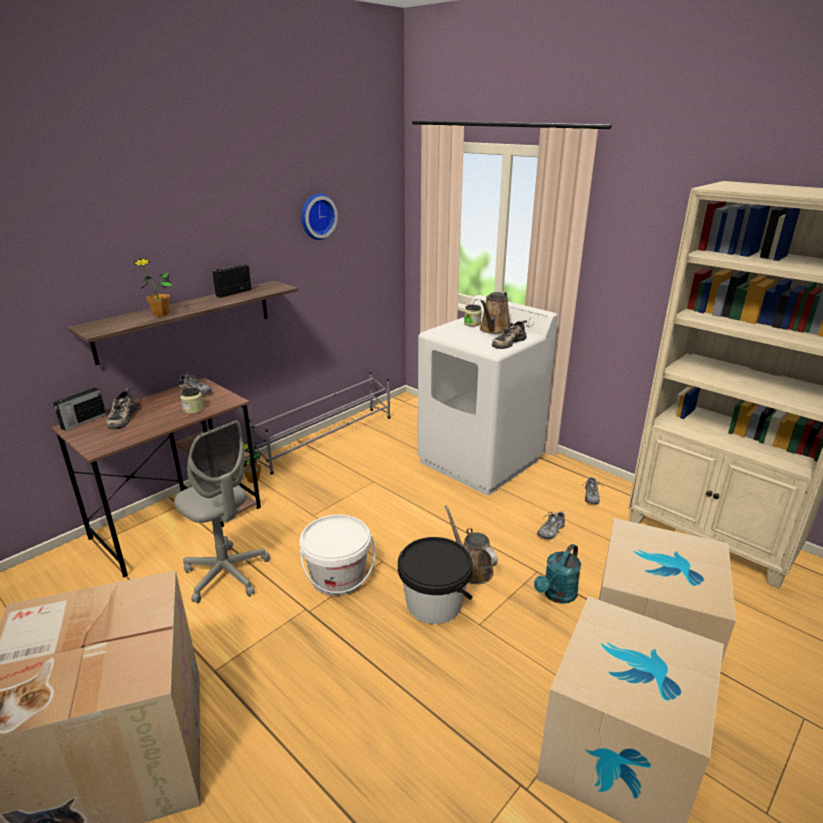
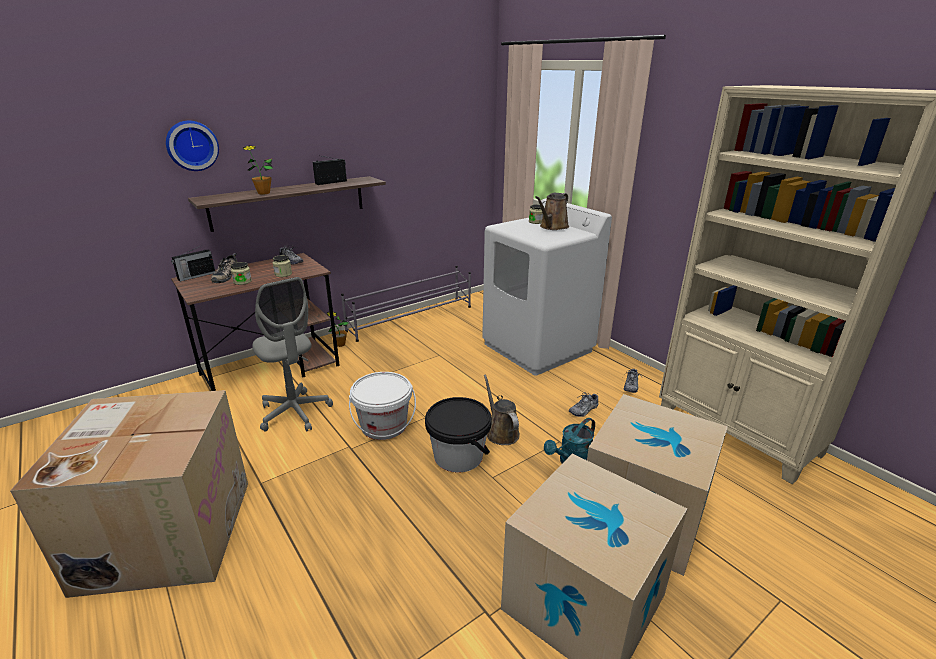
camera: 10 degrees right, 0 degrees up
(147, 424) = (242, 282): none -> jar
(316, 216) = (411, 123): wall clock -> wall clock (192, 145)
(508, 342) = (561, 237): shoe -> none

